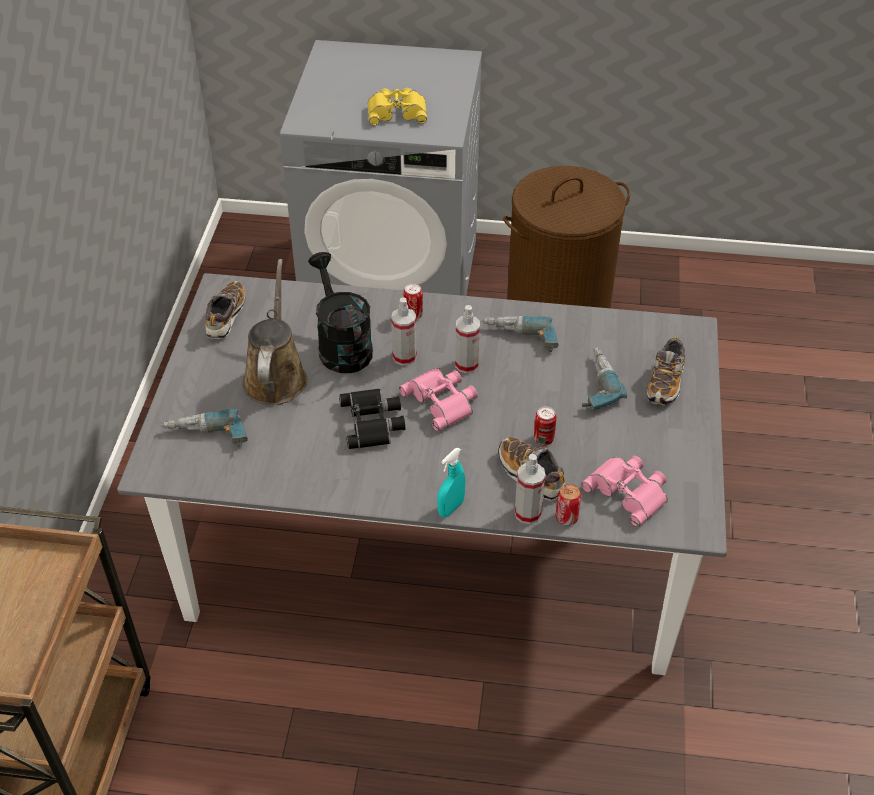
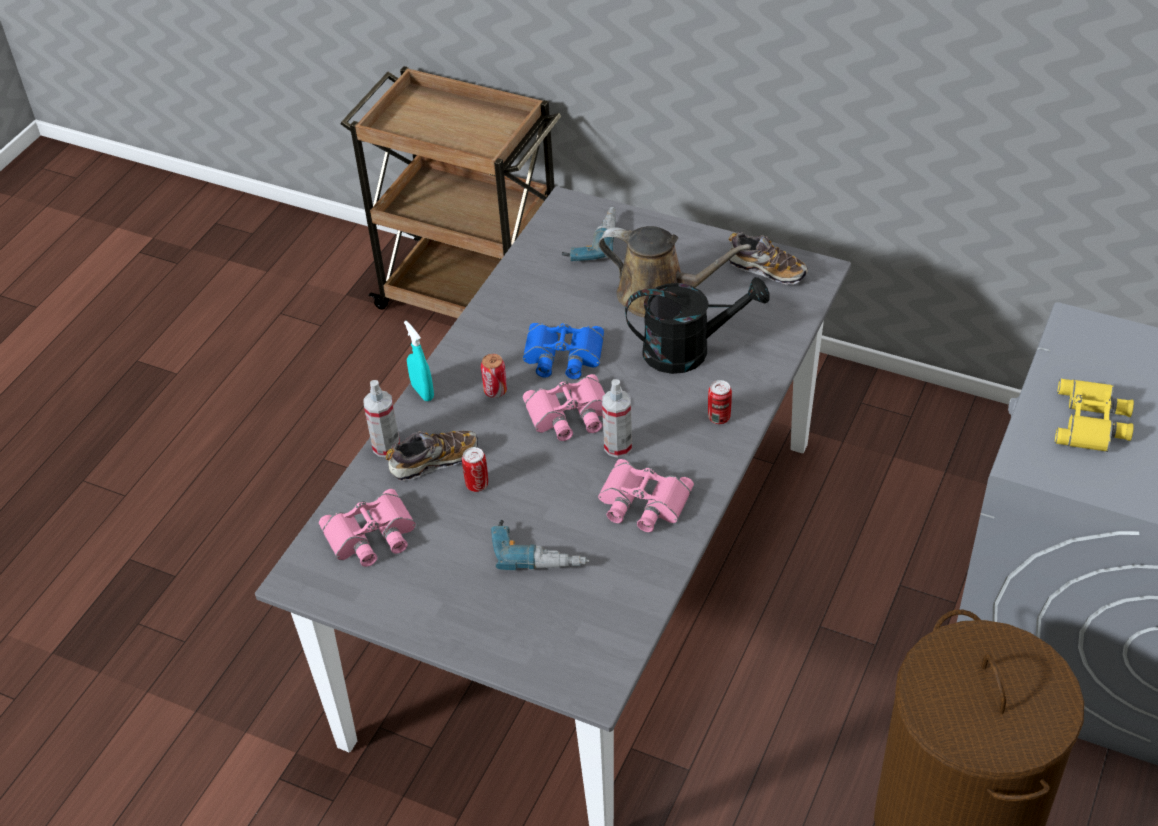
camera: 110 degrees right, 0 degrees up
(373, 422) = (562, 356): black binoculars -> blue binoculars
(404, 357) = (650, 397): spray bottle -> none
(519, 340) = (642, 503): power drill -> pink binoculars
(566, 518) = (365, 475): can -> can (495, 391)
(665, 383) = (513, 624): shoe -> none

